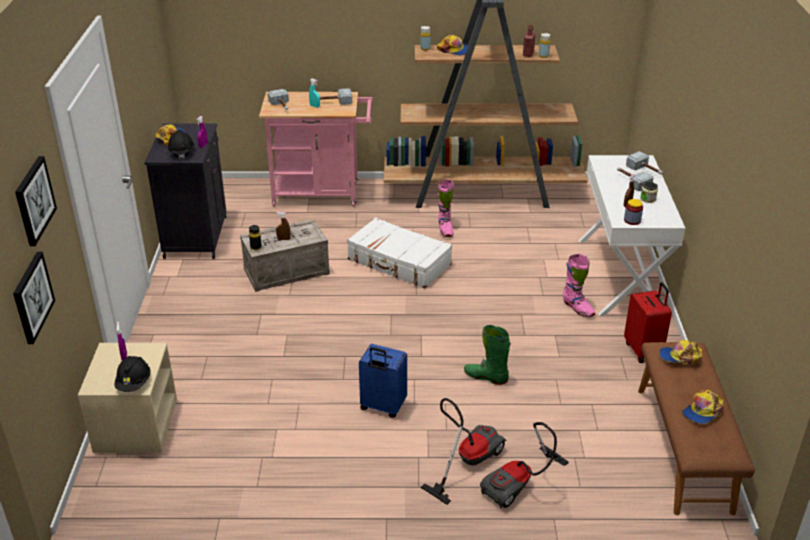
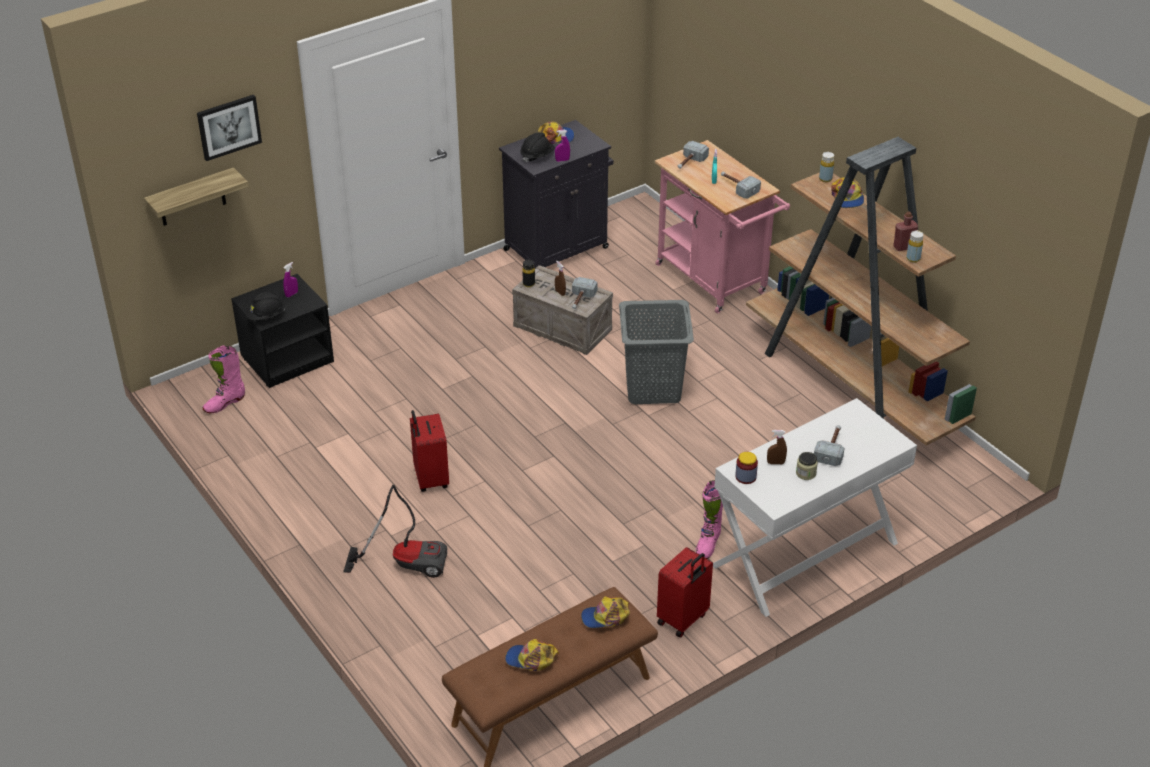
camera: 55 degrees right, 5 degrees up
(32, 297) = (192, 198): picture -> shelf
(135, 425) = (287, 358): beige nightstand -> black nightstand
(382, 407) = (430, 479): blue suitcase -> red suitcase
(399, 262) = (653, 388): white suitcase -> grey laundry basket
(445, 229) = (748, 392): pink boot -> pink boot (224, 403)
(486, 377) = (531, 524): green boot -> none
(520, 485) = (404, 607): vacuum cleaner -> none
(645, 170) = (870, 451): hammer -> hammer (580, 300)
(680, 357) = (605, 617): cap -> cap turned 75 degrees counterclockwise

